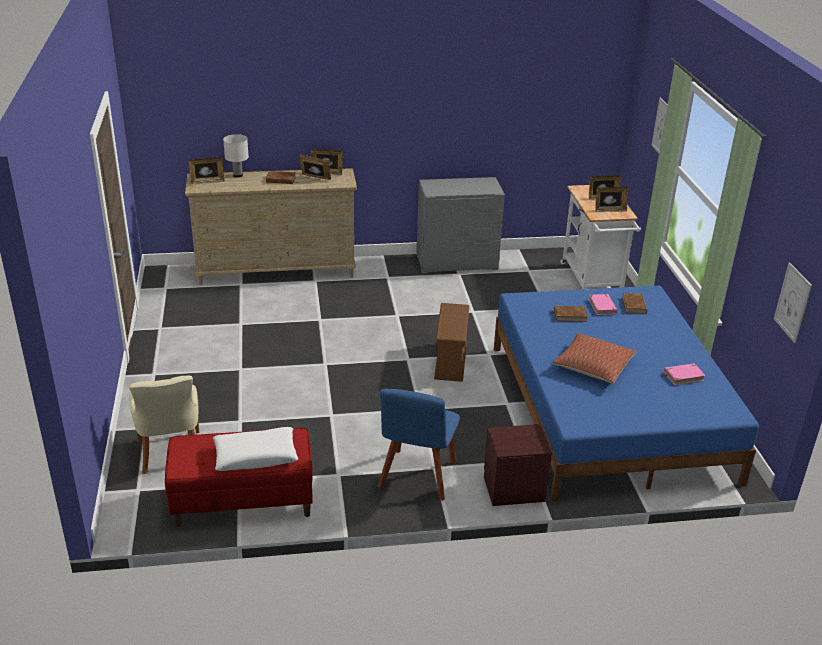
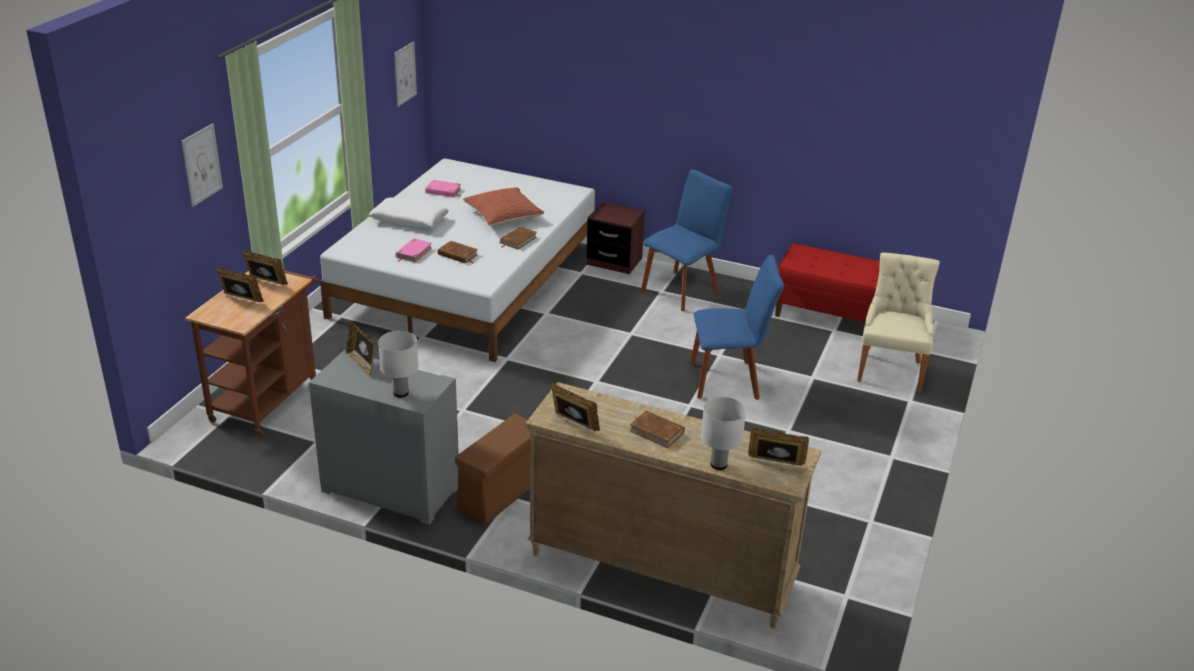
camera: 150 degrees left, 0 degrees up
(255, 456) = (832, 261): white pillow -> white pillow (409, 220)
(309, 394) = (728, 380): none -> blue chair
(315, 178) = (603, 417): picture frame -> picture frame (362, 363)
(443, 184) = (401, 392): none -> white table lamp
(450, 362) = (555, 364): brown storage box -> brown storage box (501, 492)
(592, 281) = (268, 398): white cart -> brown cart
(607, 411) = (467, 281): blue bed -> white bed
(634, 305) = (383, 245): brown book -> brown book (518, 240)

